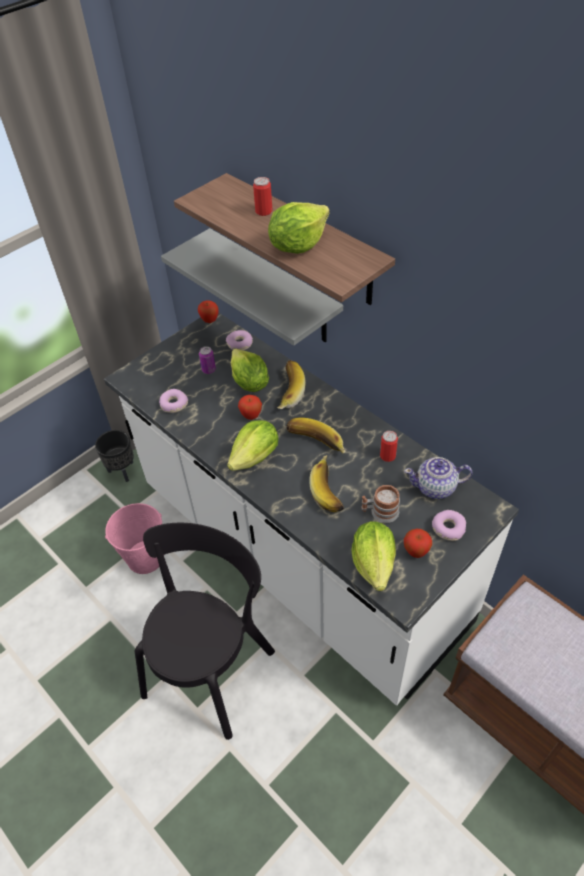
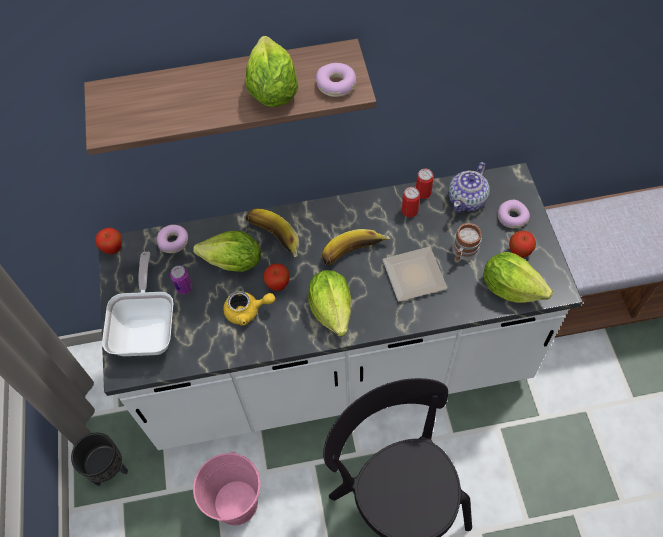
camera: 55 degrees left, 10 degrees up
(163, 371) = (148, 328): none -> frying pan
(173, 404) = (204, 343): donut -> donut (336, 85)
(216, 412) = (247, 311): none -> yellow teapot
(264, 211) = (189, 88): can -> can (423, 193)
(274, 287) = (187, 160): grey shelf -> none
(331, 491) = (415, 274): banana -> plate

